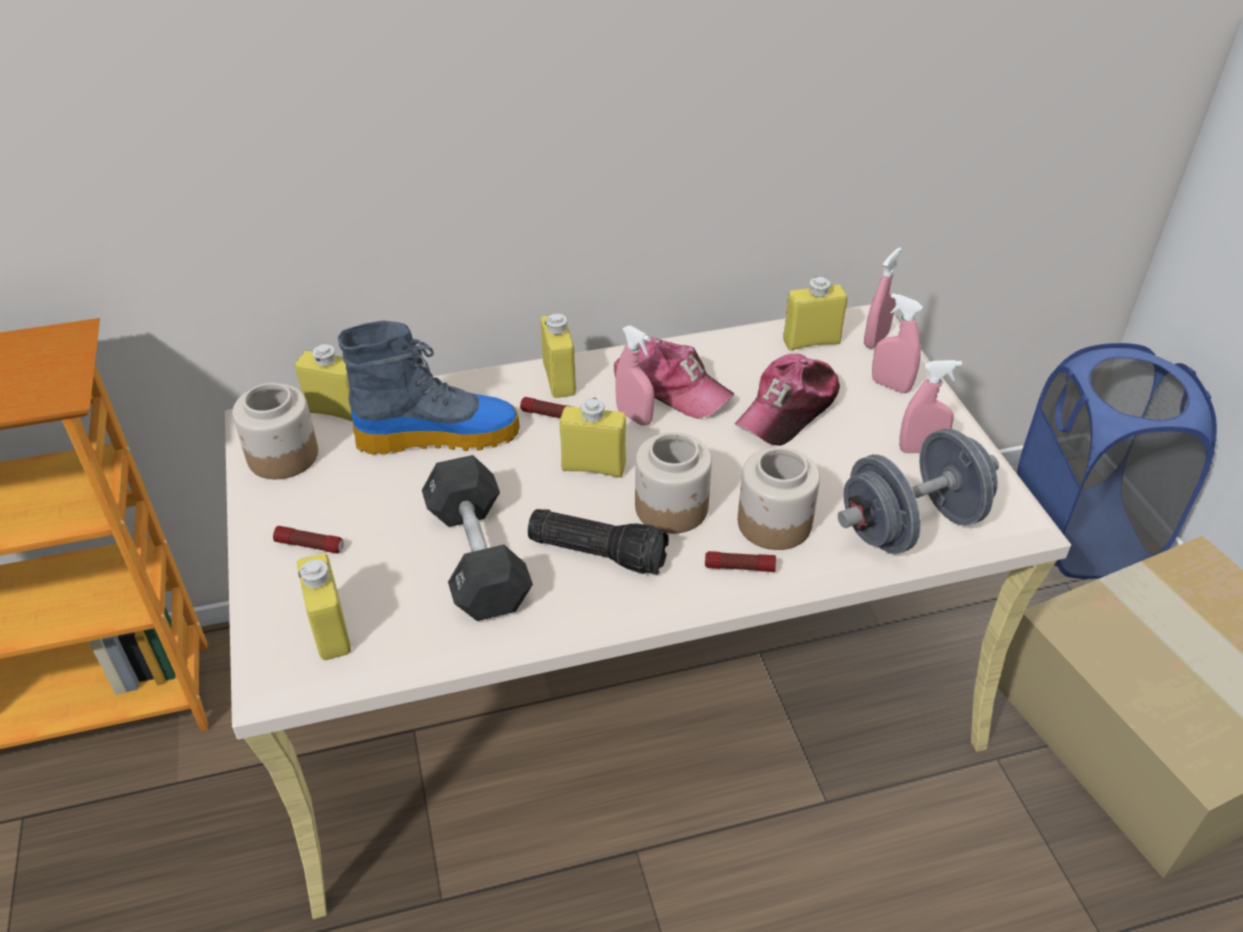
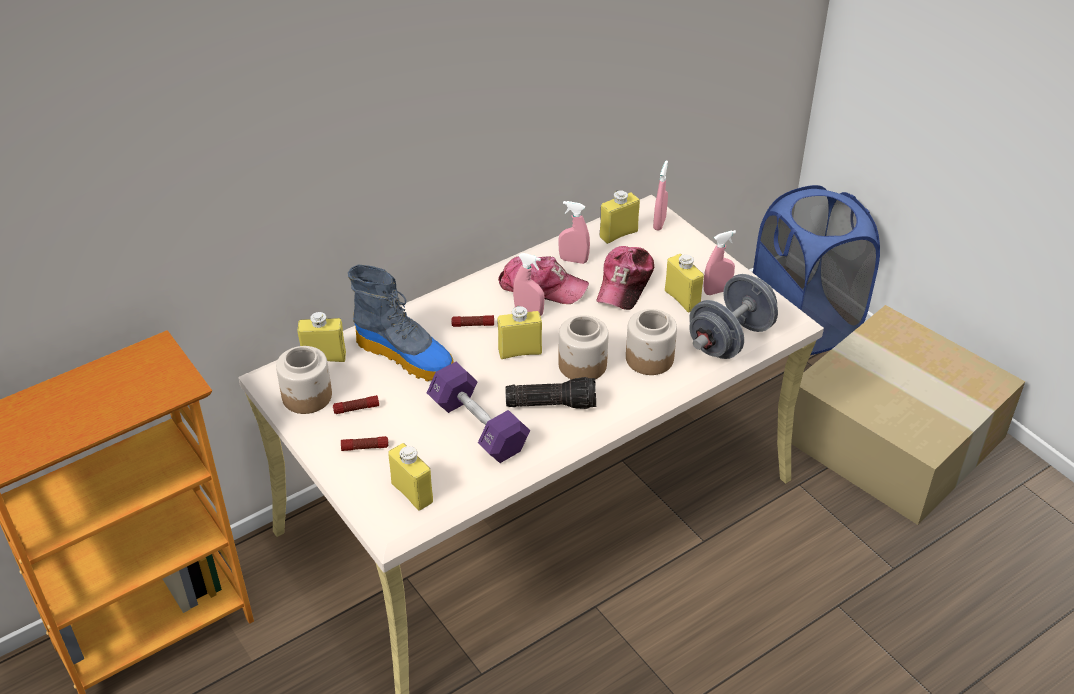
camera: 20 degrees left, 0 degrees up
(439, 435) = (406, 356): boot -> boot turned 60 degrees clockwise
(477, 557) = (478, 426): black dumbbell -> purple dumbbell
(559, 379) = (465, 299): yellow bottle -> yellow bottle (682, 299)
(739, 567) = (641, 390): flashlight -> flashlight (356, 409)
(890, 385) = (681, 253): pink spray bottle -> pink spray bottle (573, 260)

